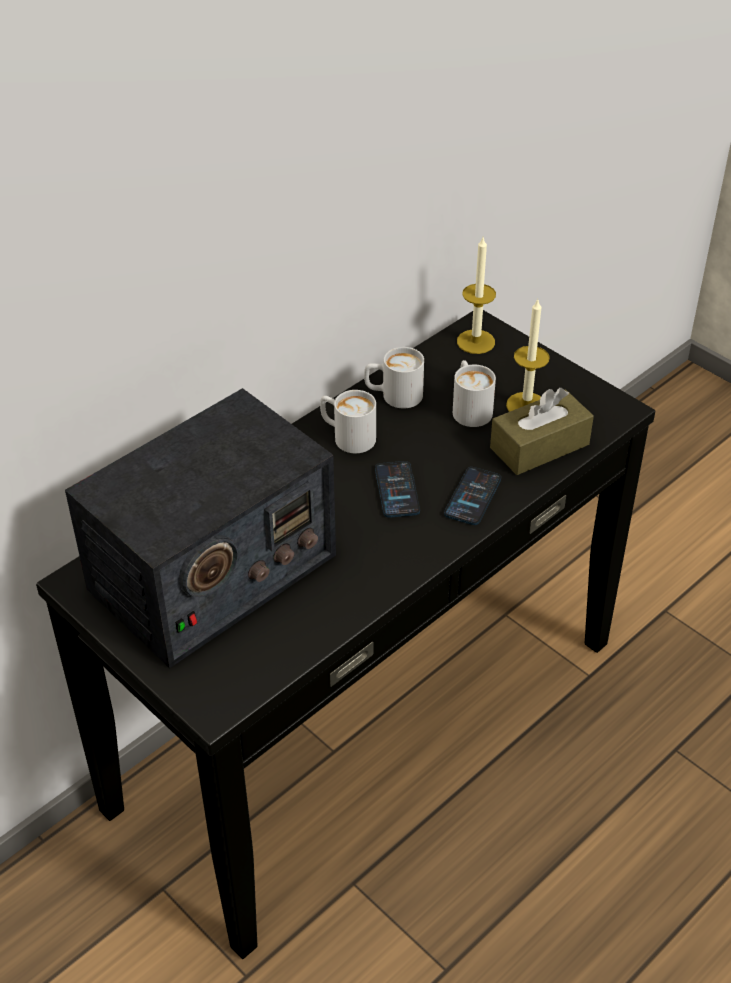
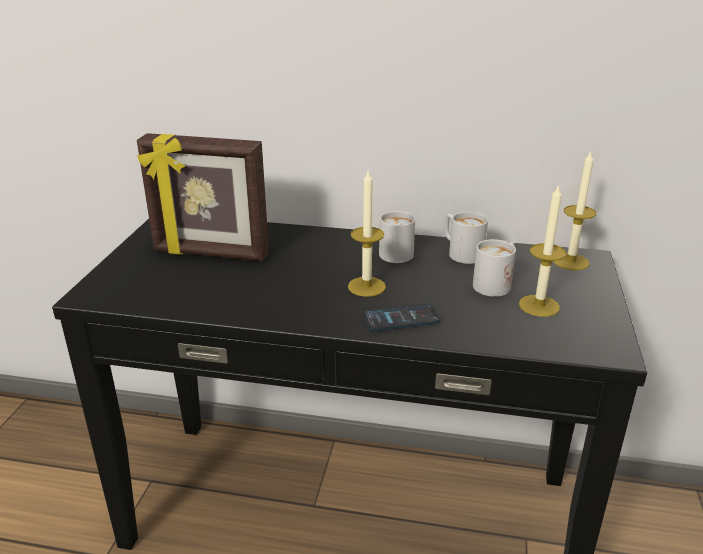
camera: 55 degrees right, 15 degrees down
(211, 573) = (210, 253): radio -> picture frame
(397, 490) = (366, 286): phone -> candle
(539, 446) = (502, 328): brown tissue box -> none

